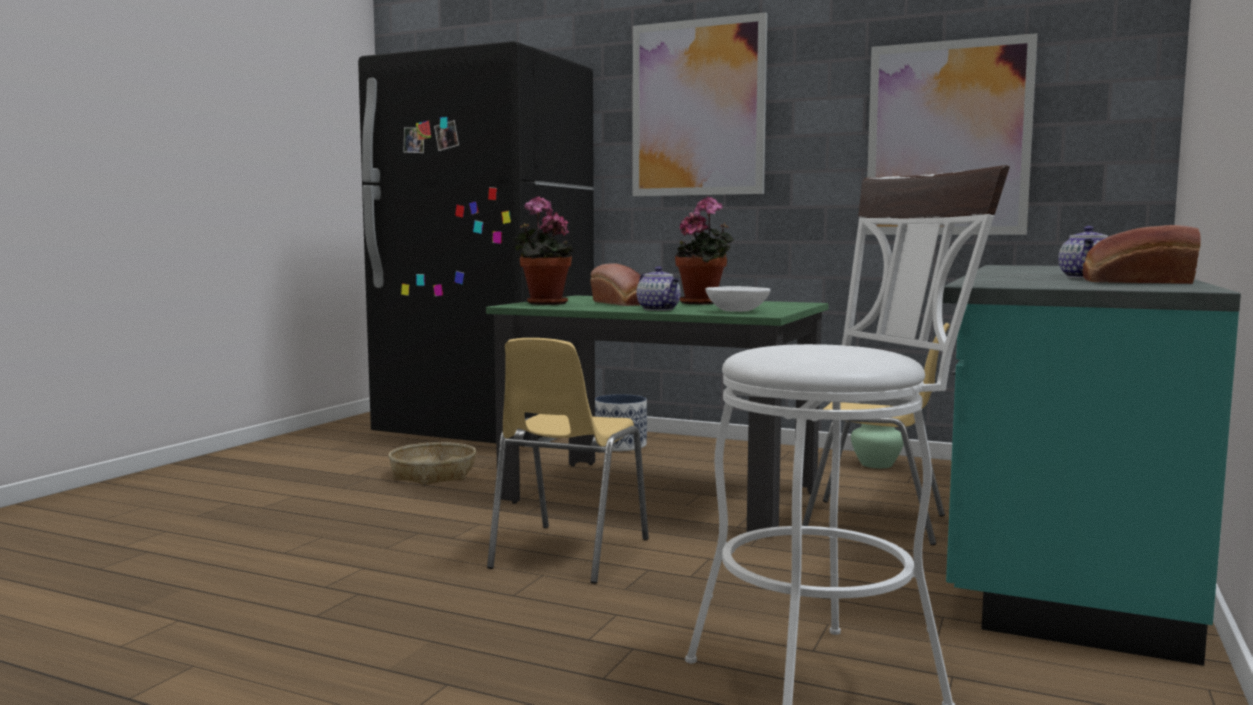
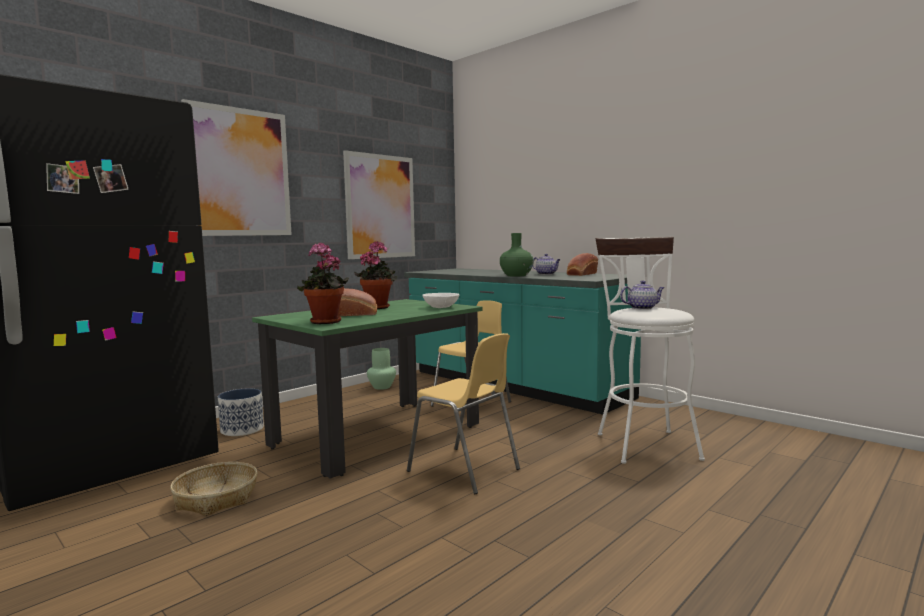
camera: 70 degrees left, 0 degrees up
(659, 309) = (412, 313): teapot -> teapot (642, 308)
(1004, 275) = (516, 275): none -> green vase

